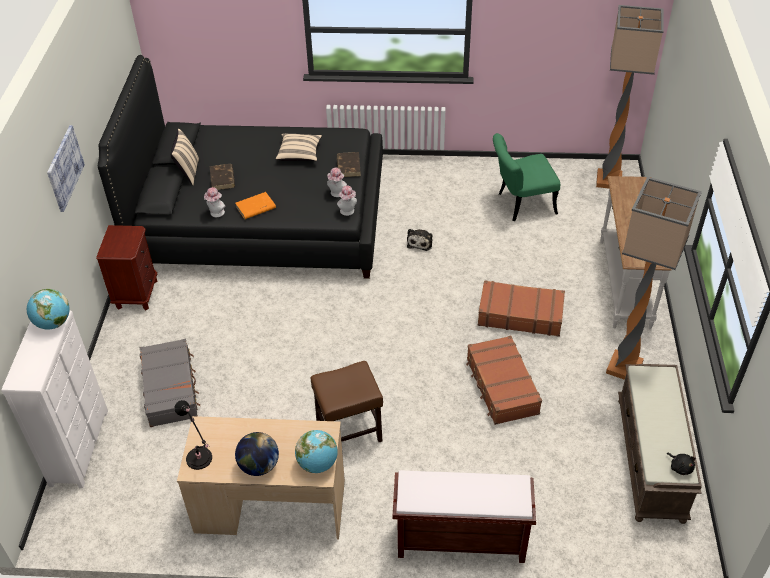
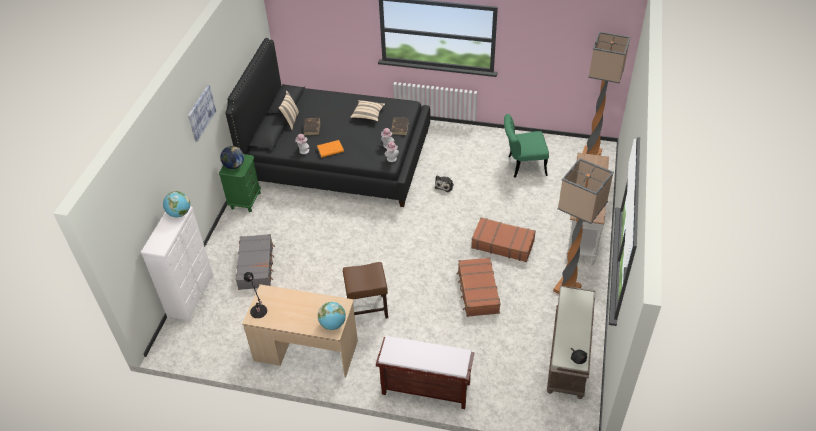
camera: 10 degrees right, 0 degrees up
(136, 294) = (245, 200): brown nightstand -> green nightstand
(259, 466) = (295, 321): globe -> globe (234, 166)

